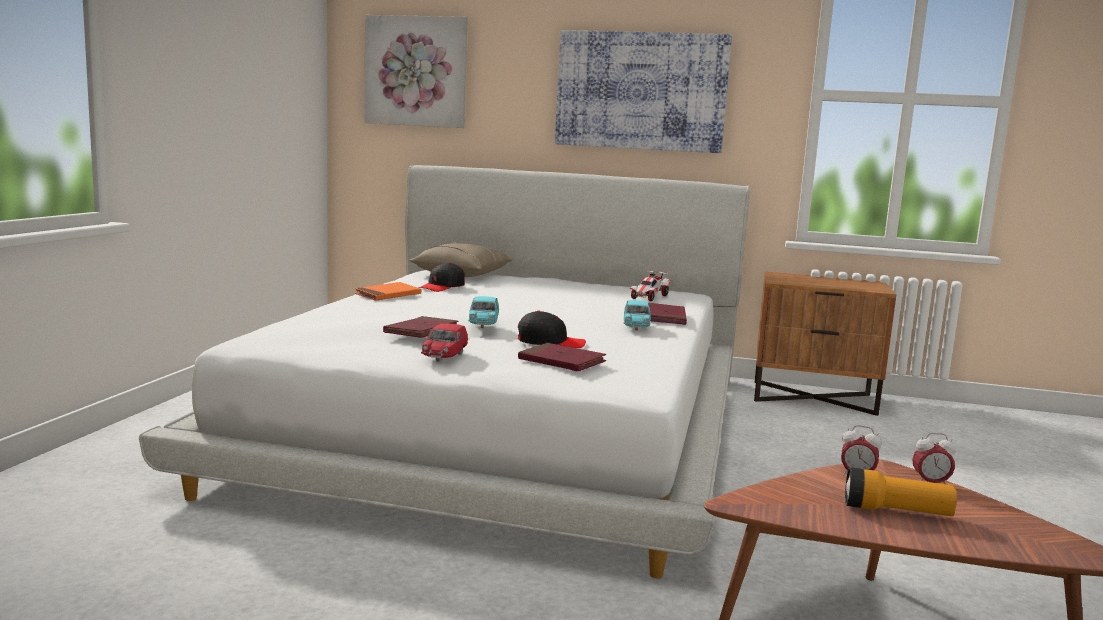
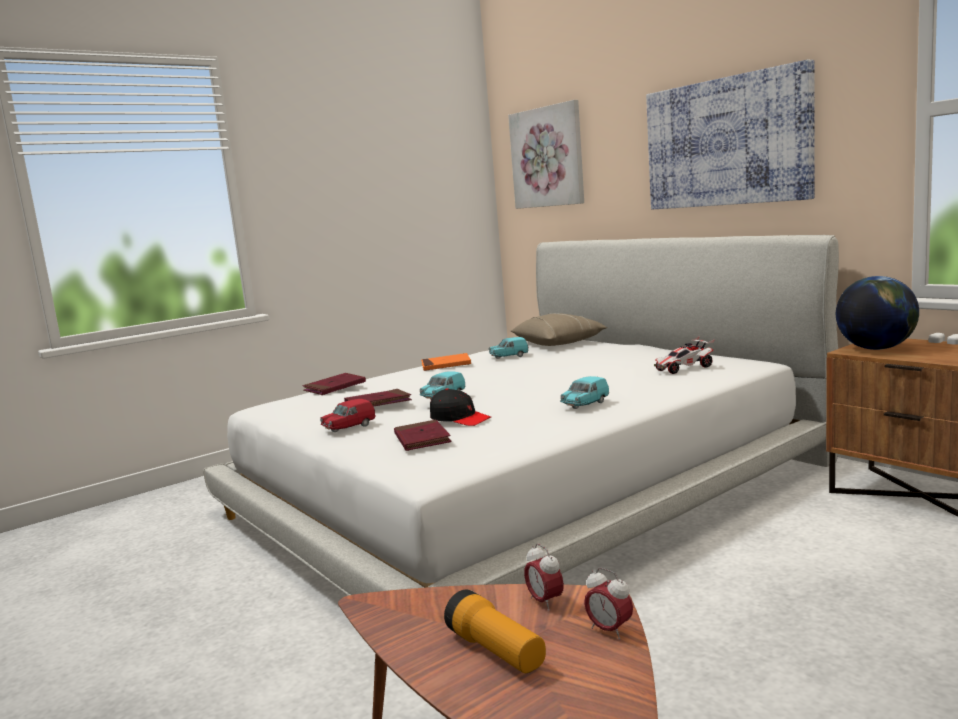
camera: 40 degrees right, 0 degrees up
(442, 287) = (509, 357): black cap -> turquoise toy car
(666, 317) = (647, 394): red book -> red book (334, 387)
(791, 280) = (875, 348): none -> globe

